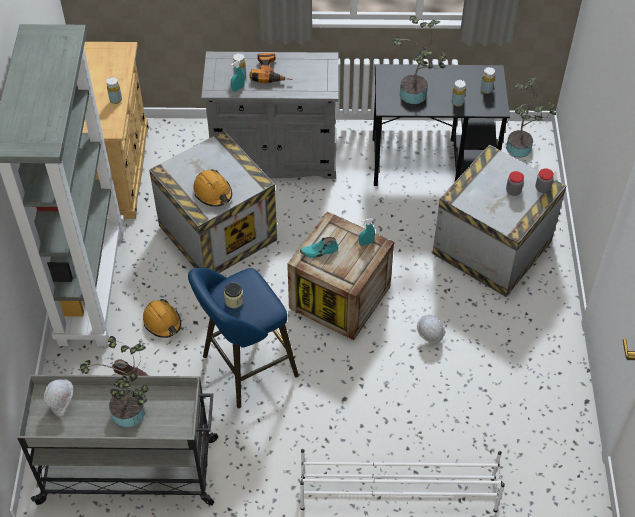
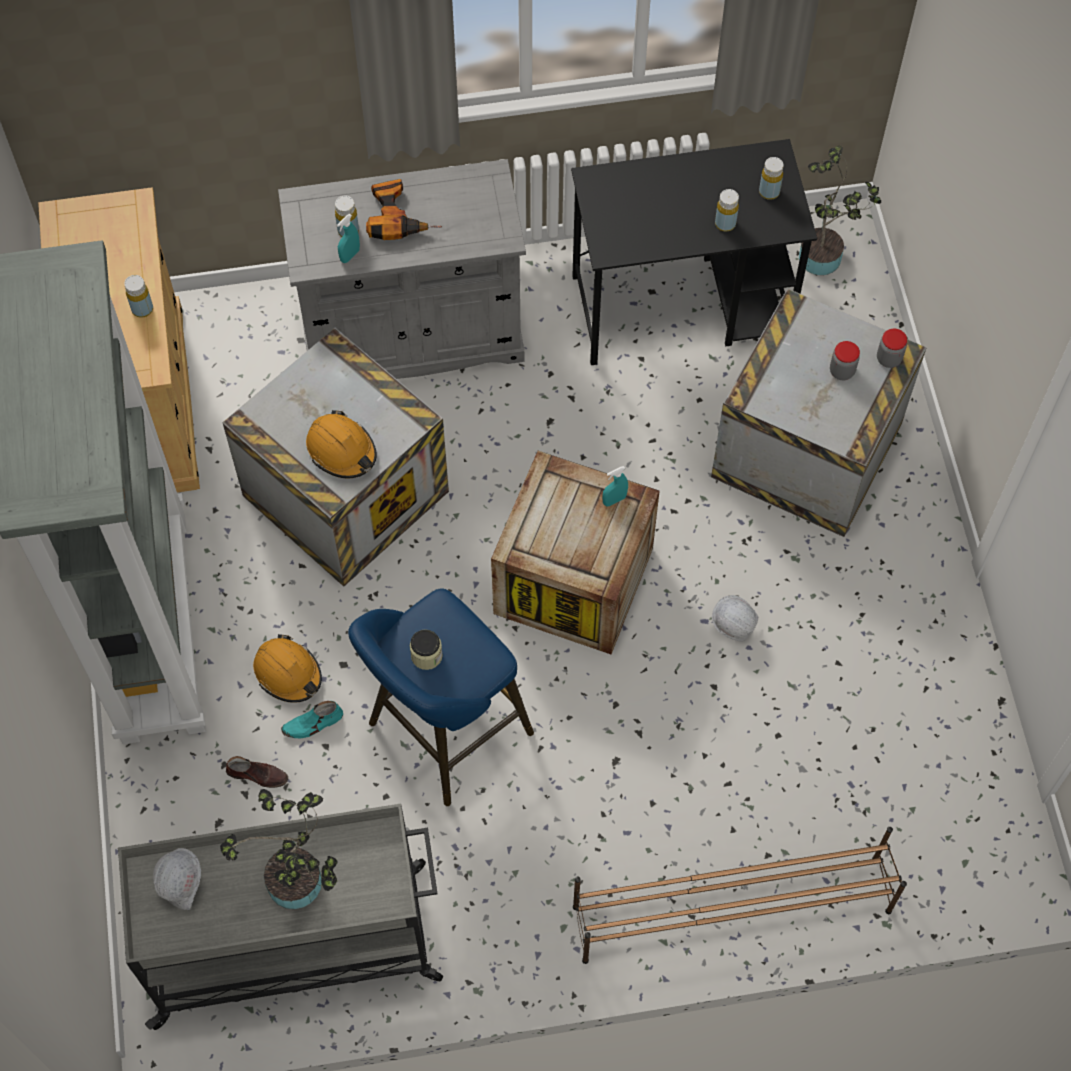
camera: 10 degrees left, 10 degrees up
(319, 251) = (539, 528): turquoise shoe -> turquoise shoe (313, 724)
(397, 493) = (730, 908): white shoe rack -> brown shoe rack
(416, 95) = (653, 220): potted plant -> none

